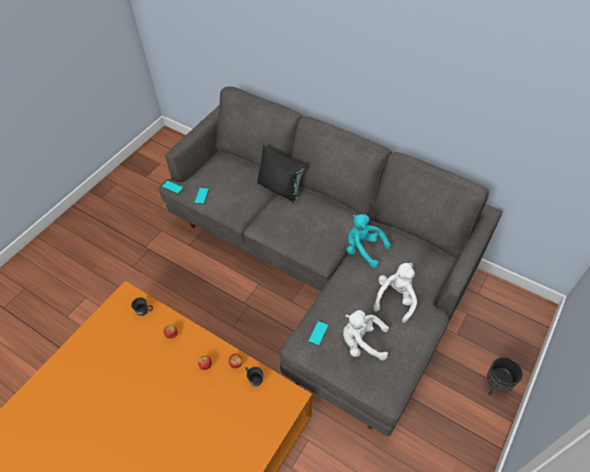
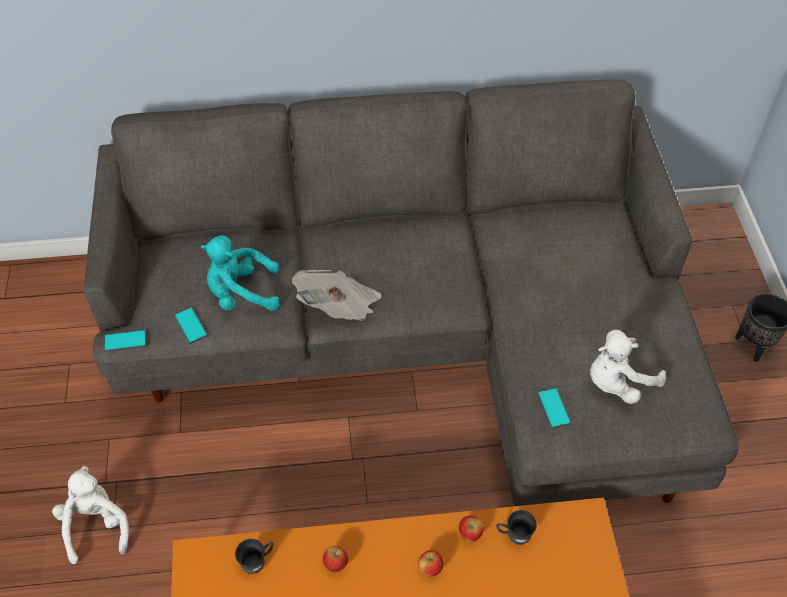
camera: 40 degrees left, 0 degrees up
(267, 225) = (339, 307): none -> newspaper
(280, 189) = (306, 244): black pillow -> none
(363, 249) = (502, 260): turquoise plush toy -> turquoise plush toy (241, 293)
(395, 299) = (603, 299): white plush toy -> white plush toy (96, 525)

